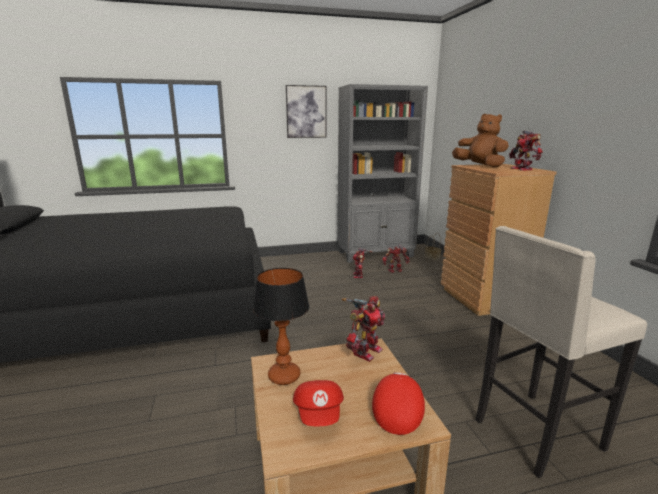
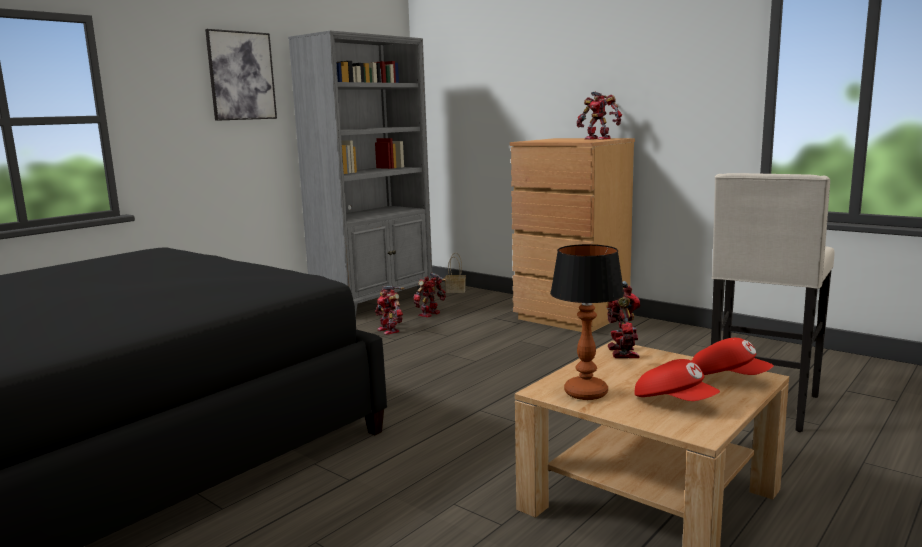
camera: 35 degrees left, 5 degrees down
(396, 410) = (728, 378): red cap -> red cap turned 150 degrees clockwise
(480, 166) = (545, 140): brown plush toy -> none

